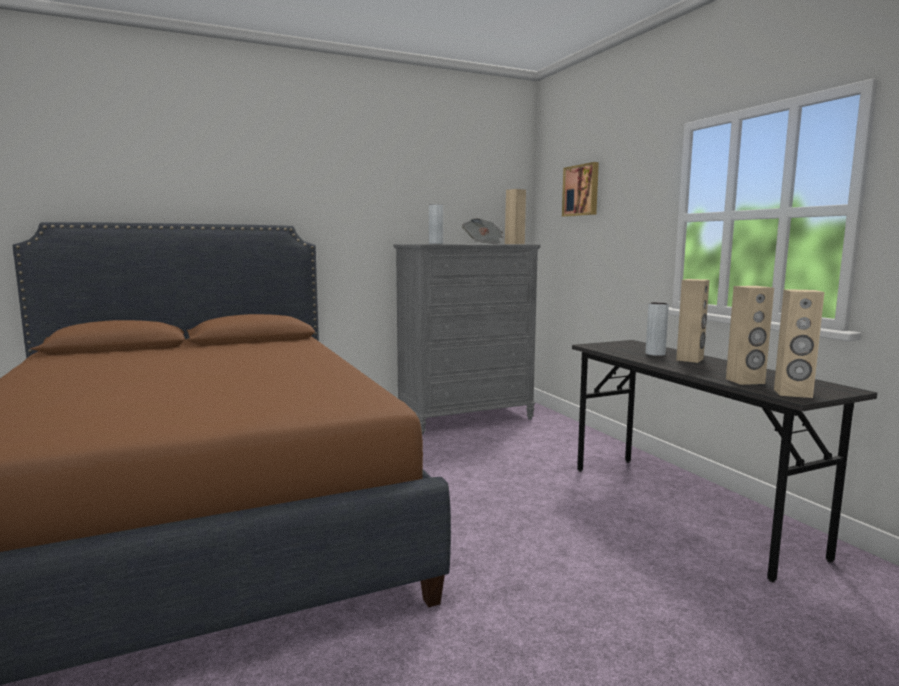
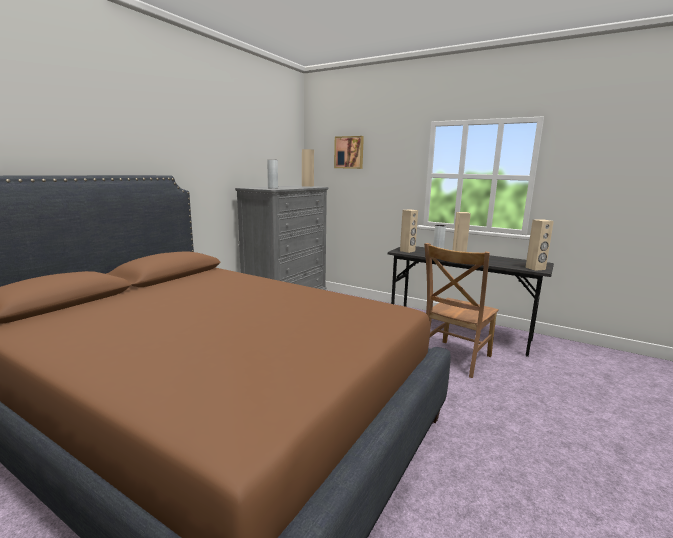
camera: 35 degrees left, 5 degrees up
(484, 244) = (291, 186): newspaper -> none
(607, 542) = (454, 359): none -> brown chair
(745, 381) = (507, 264): beige speaker -> beige speaker (407, 251)

